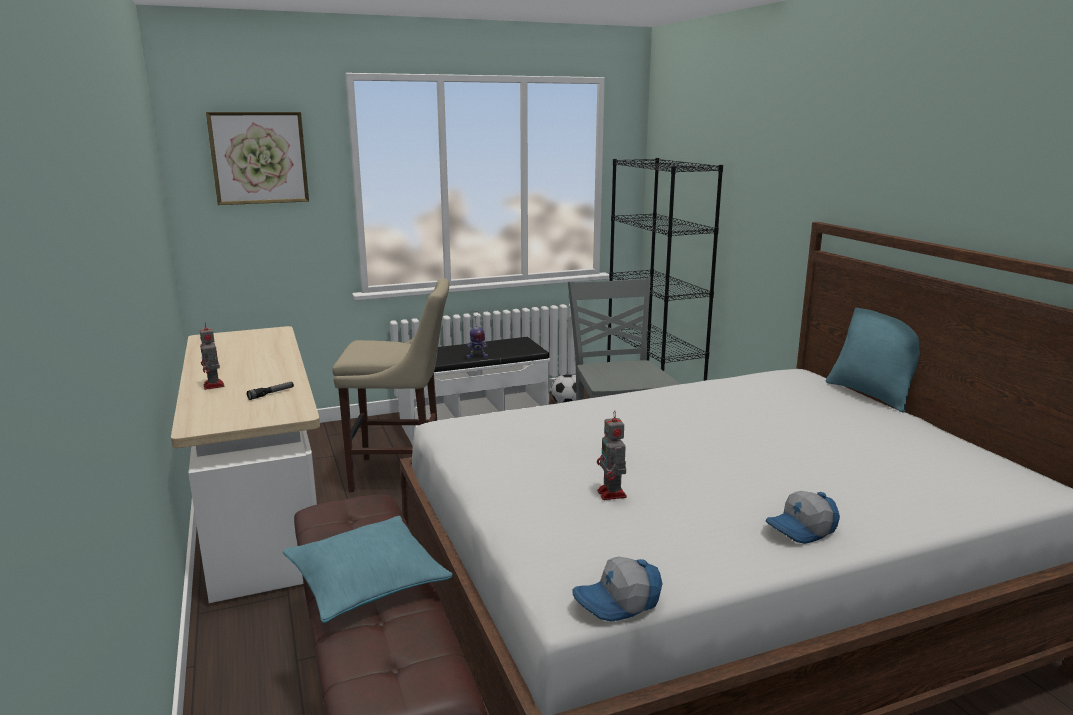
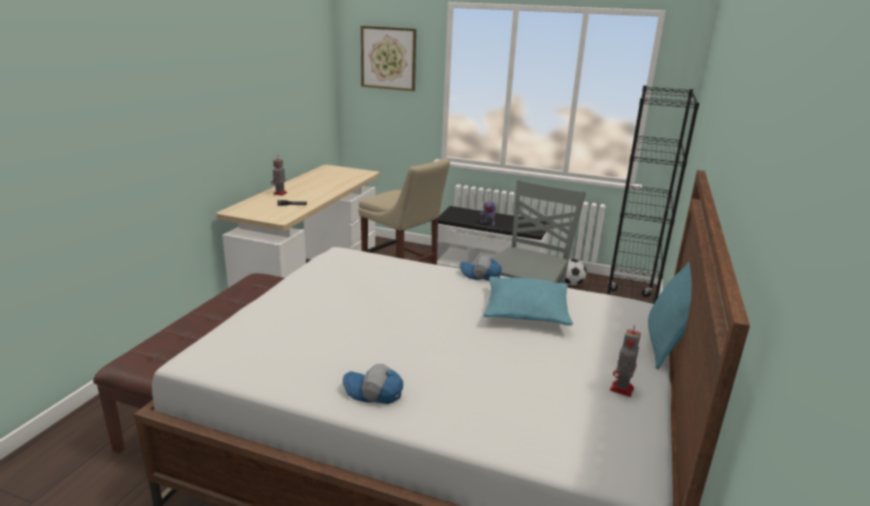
camera: 40 degrees right, 5 degrees up
(367, 581) = (212, 316): turquoise pillow -> turquoise pillow (526, 311)
(612, 494) = (326, 321): toy robot -> toy robot (621, 390)
(618, 603) = (207, 369): cap -> cap (480, 275)

